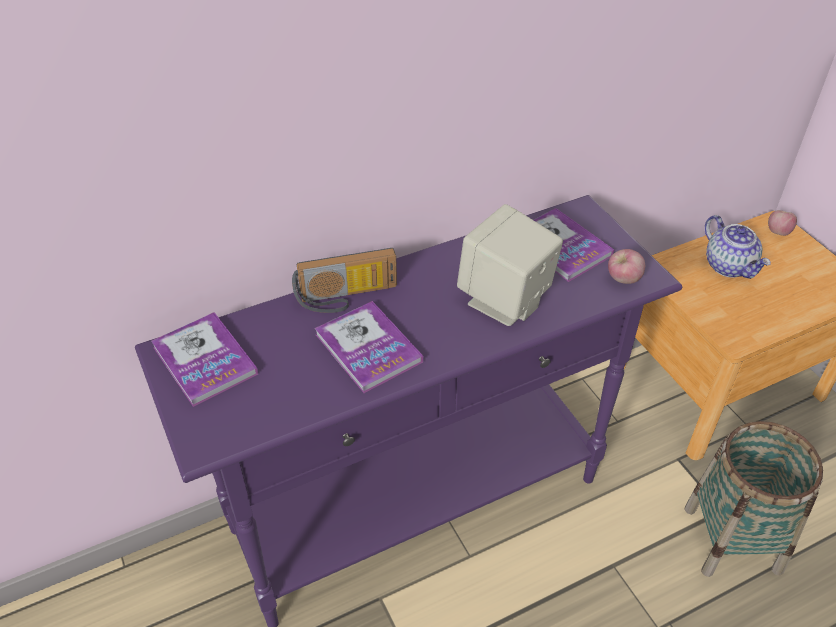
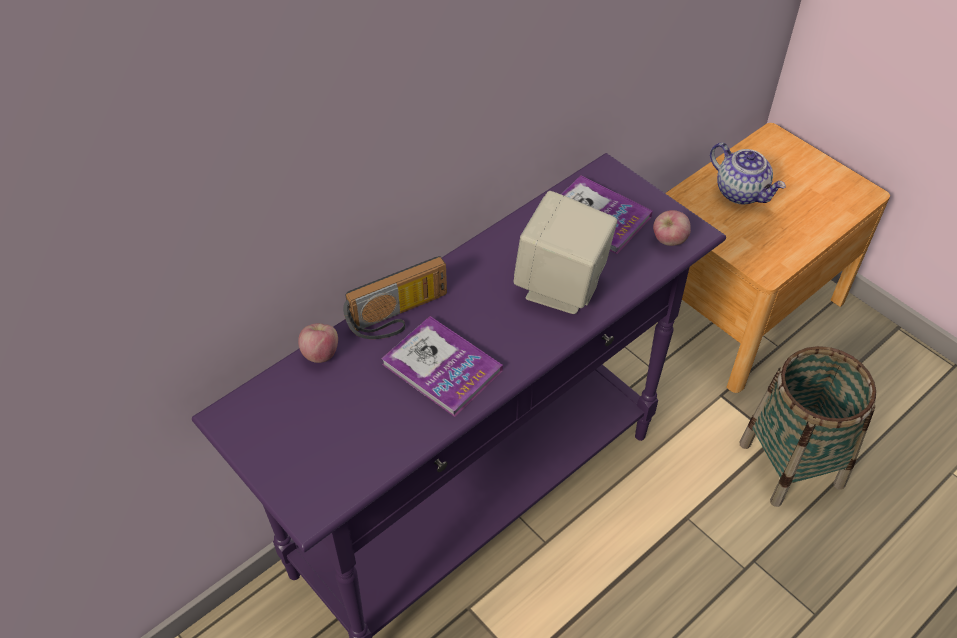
camera: 15 degrees left, 5 degrees up
(205, 360) = (276, 417): book -> none
(778, 232) = (778, 146): apple -> apple (320, 354)

